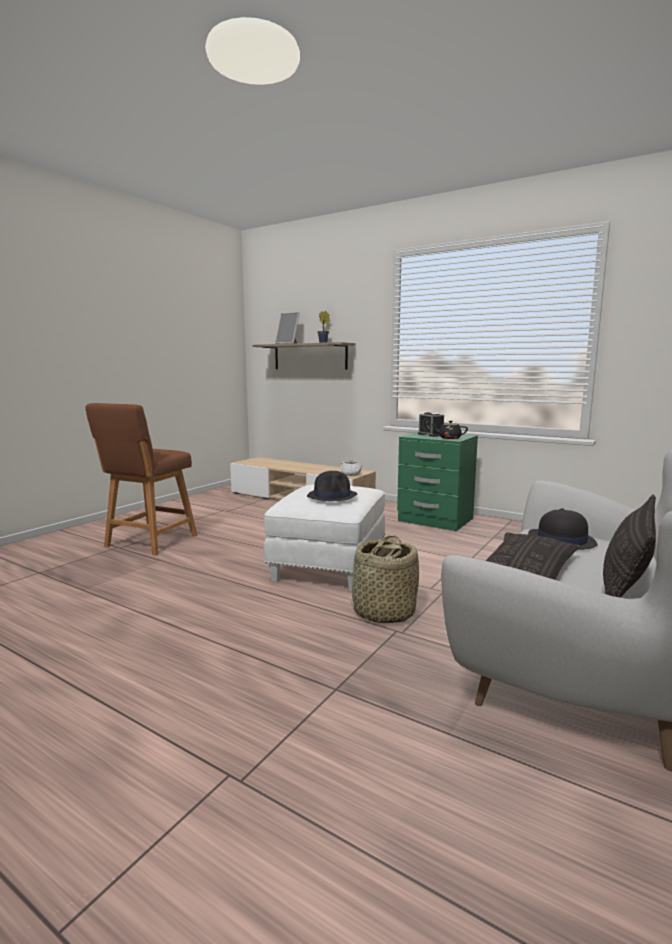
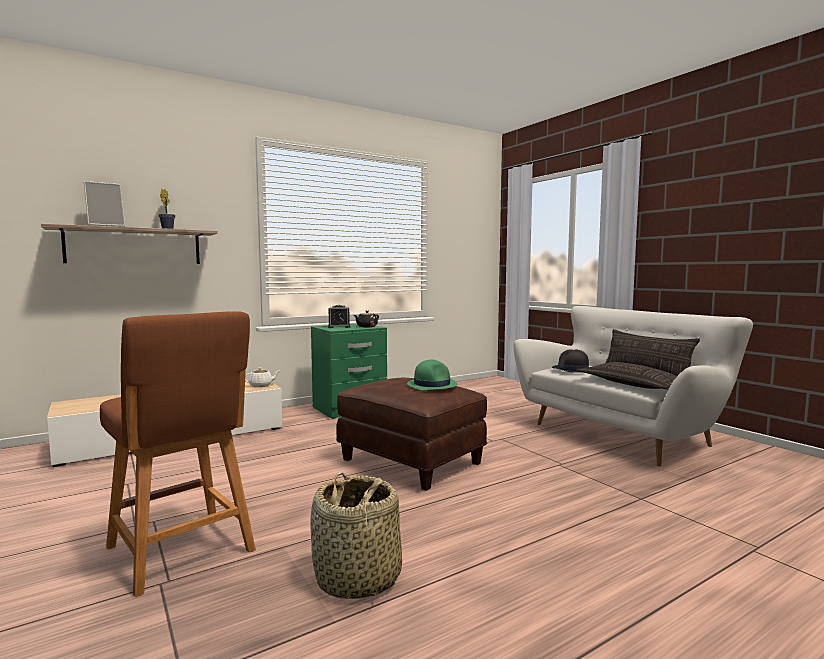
camera: 65 degrees left, 5 degrees down
(328, 564) = (409, 461): white ottoman -> brown ottoman
(332, 496) = (432, 385): black hat -> green hat
(383, 612) = (526, 462): basket -> basket (357, 578)

